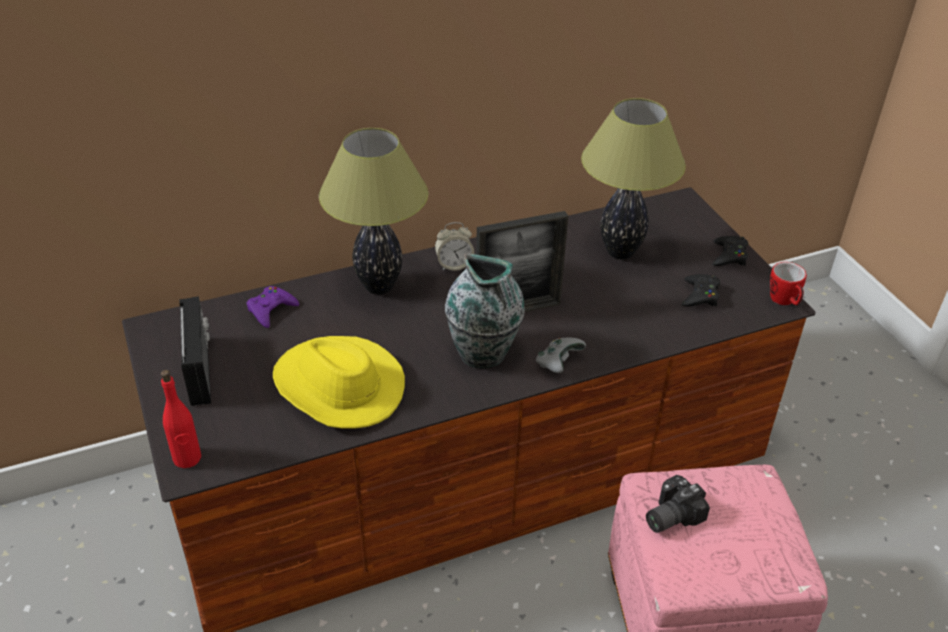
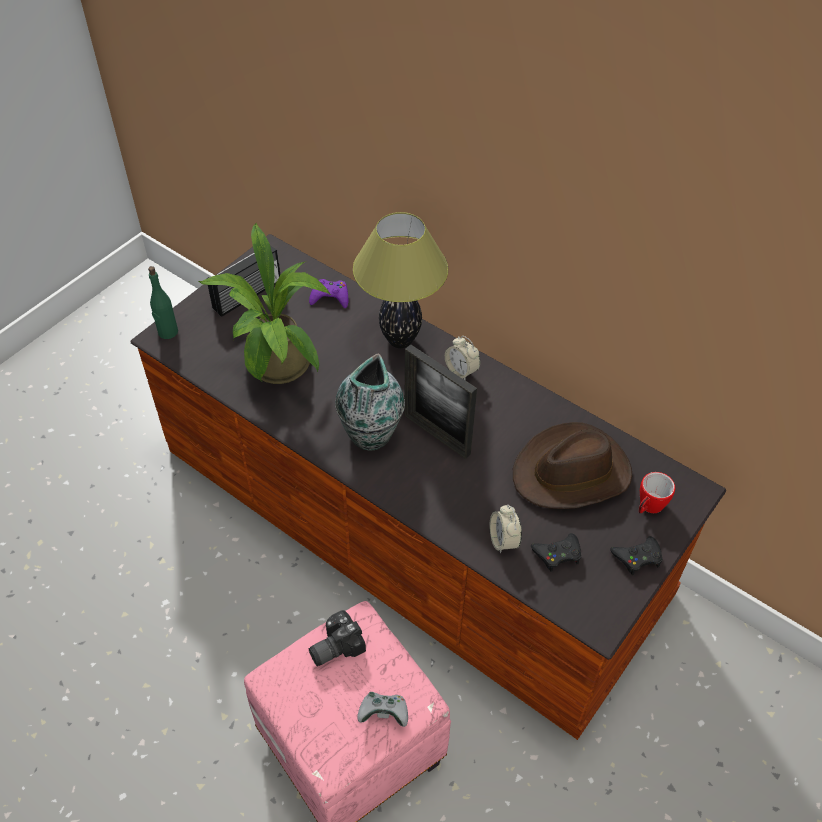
camera: 60 degrees right, 10 degrees up
(187, 458) = (167, 332): red bottle -> green bottle
(337, 386) = (278, 370): yellow hat -> potted plant
(558, 363) = (392, 487): grey game controller -> grey game controller (384, 714)
(621, 252) = (572, 472): table lamp -> brown hat
(666, 319) = (503, 540): none -> alarm clock
(669, 515) = (334, 646): camera -> camera turned 60 degrees counterclockwise
(785, 301) = (603, 626): mug -> mug (648, 507)

